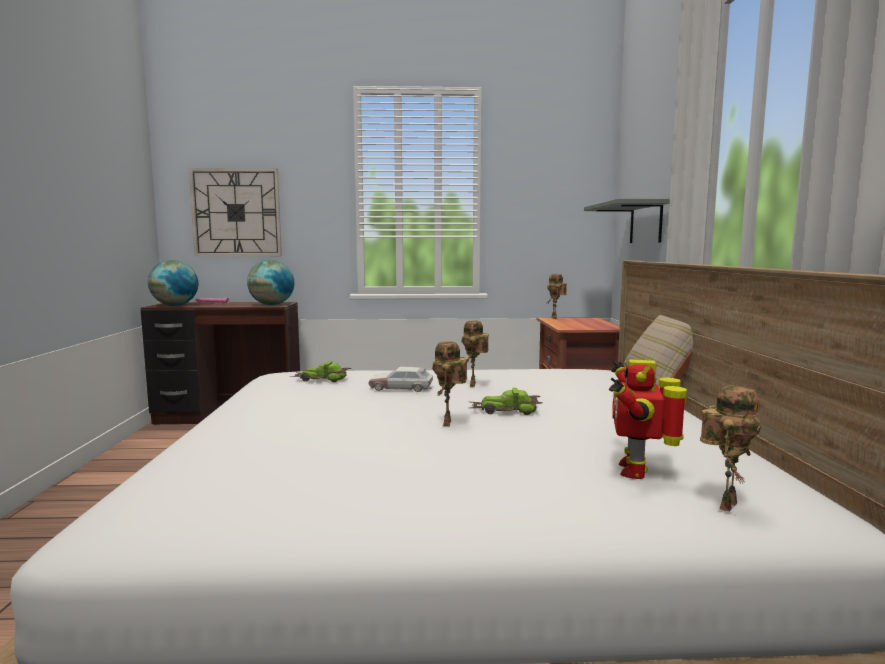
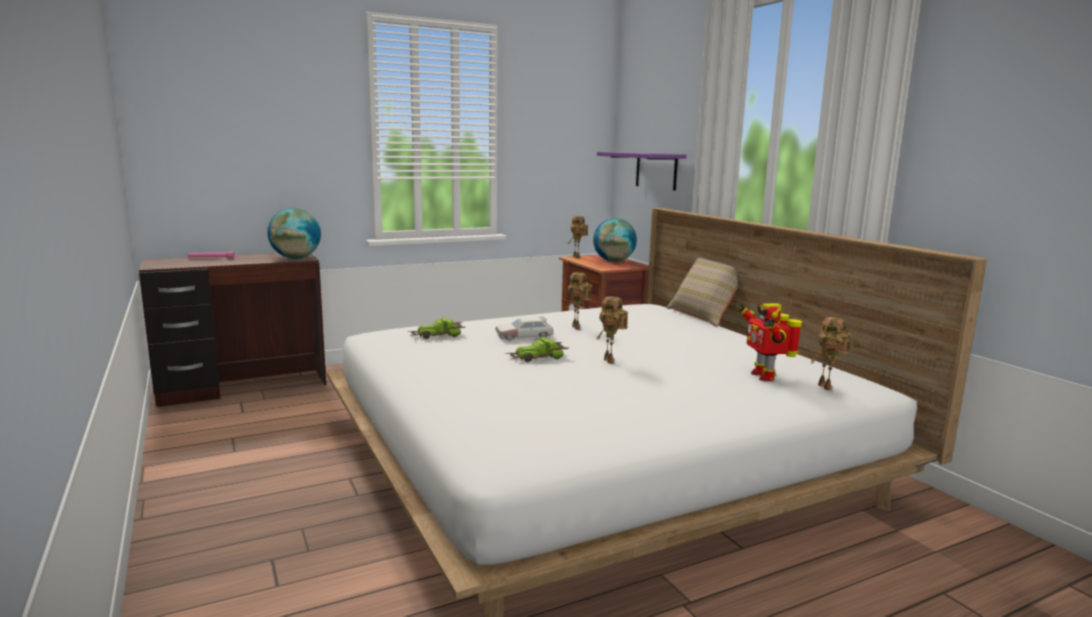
camera: 25 degrees left, 5 degrees up
(175, 305) = (177, 264): globe -> globe (614, 261)
(236, 212) = (231, 150): wall clock -> none
(505, 410) = (633, 346): toy car -> toy car (537, 357)
(646, 223) = (656, 170): grey shelf -> purple shelf
(725, 504) = (827, 387): toy robot -> toy robot turned 150 degrees clockwise

